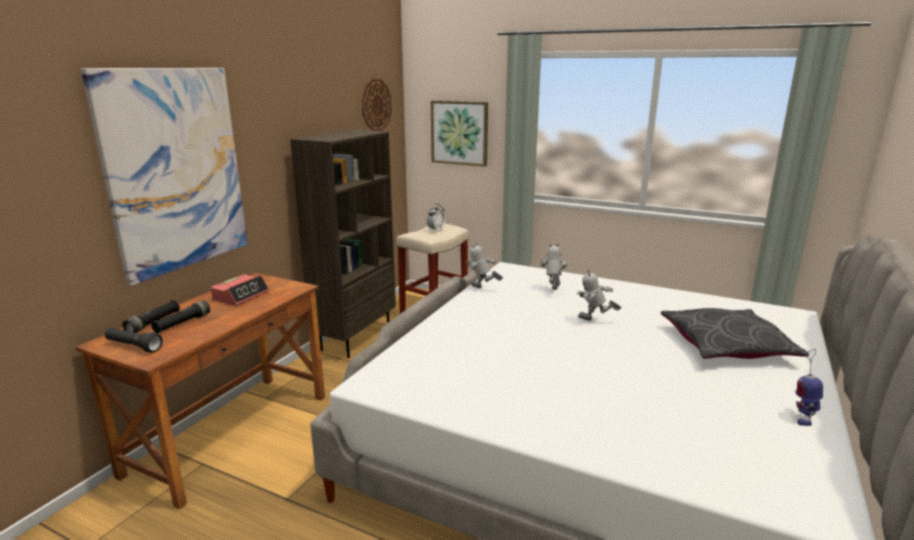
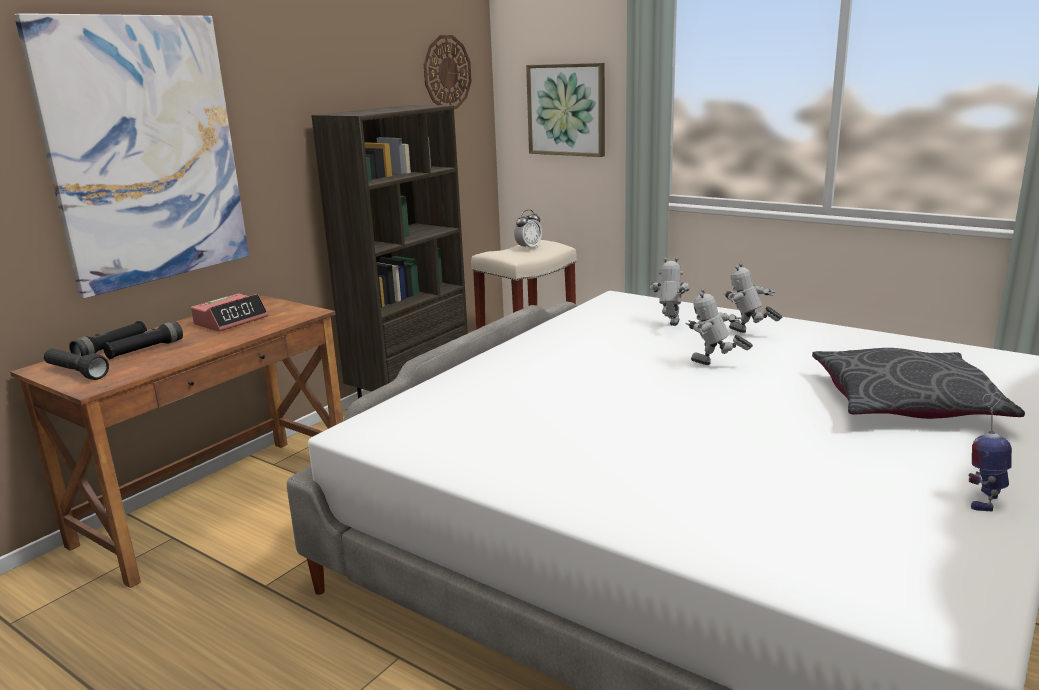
camera: 10 degrees right, 0 degrees up
(482, 289) = (568, 323): toy robot -> toy robot (748, 334)

